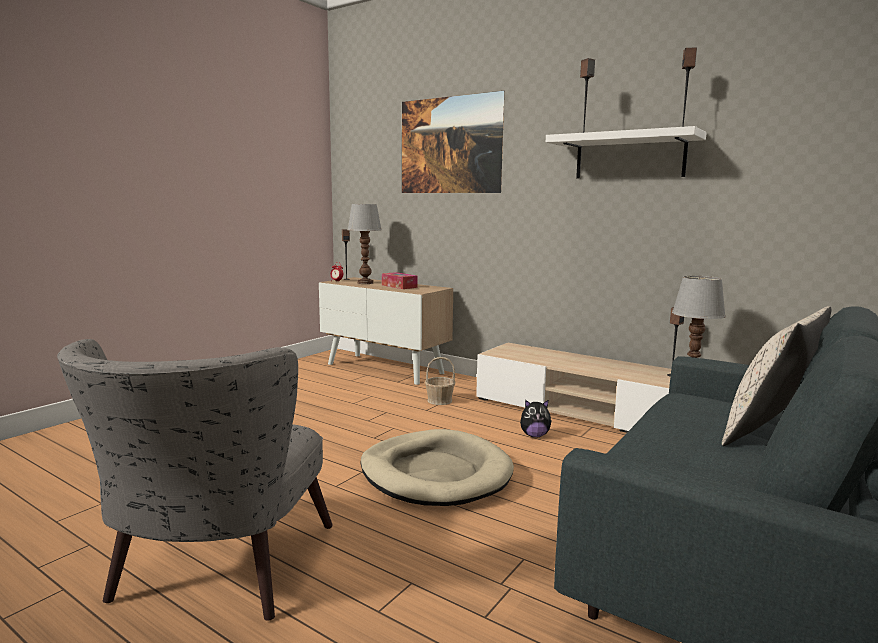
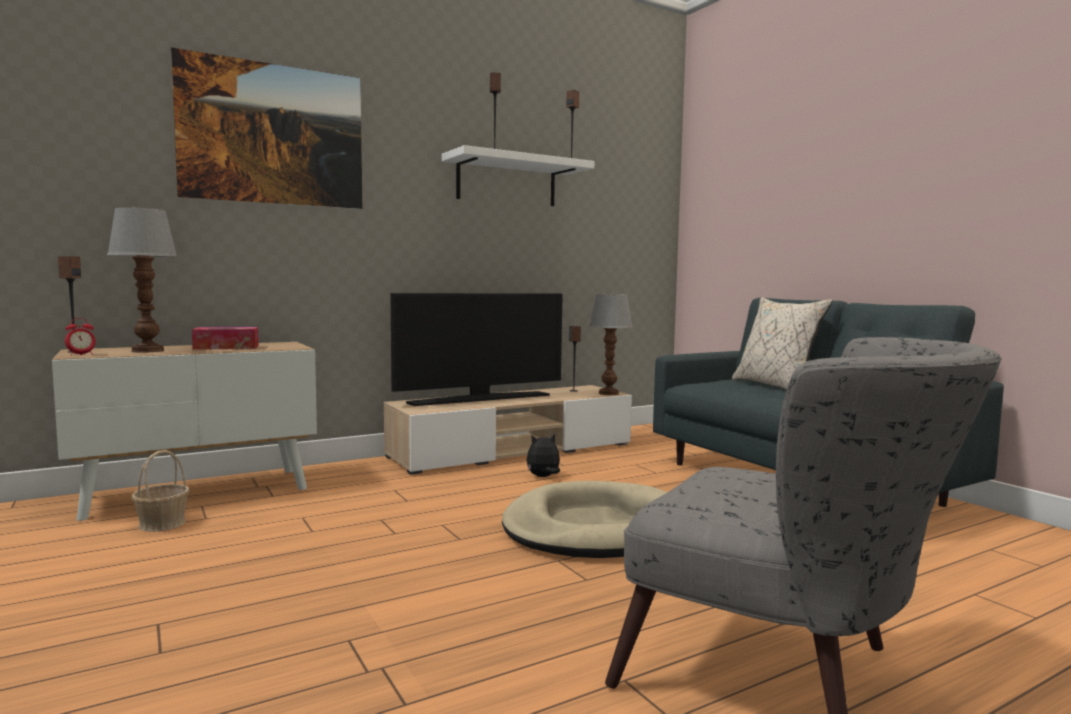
camera: 65 degrees left, 5 degrees down
(439, 400) = (386, 490): basket -> basket (162, 524)
(534, 435) = (543, 477): plush toy -> plush toy turned 135 degrees counterclockwise
(564, 358) = (480, 399): none -> television

